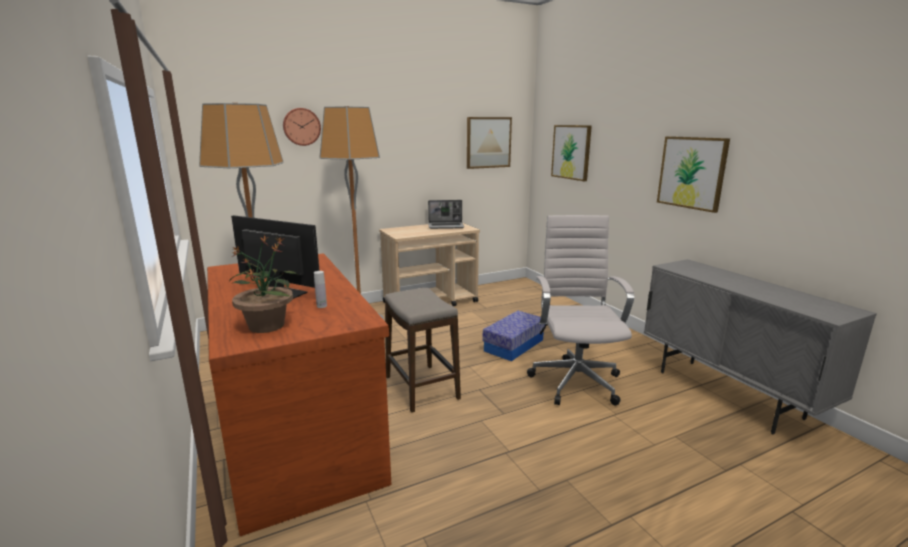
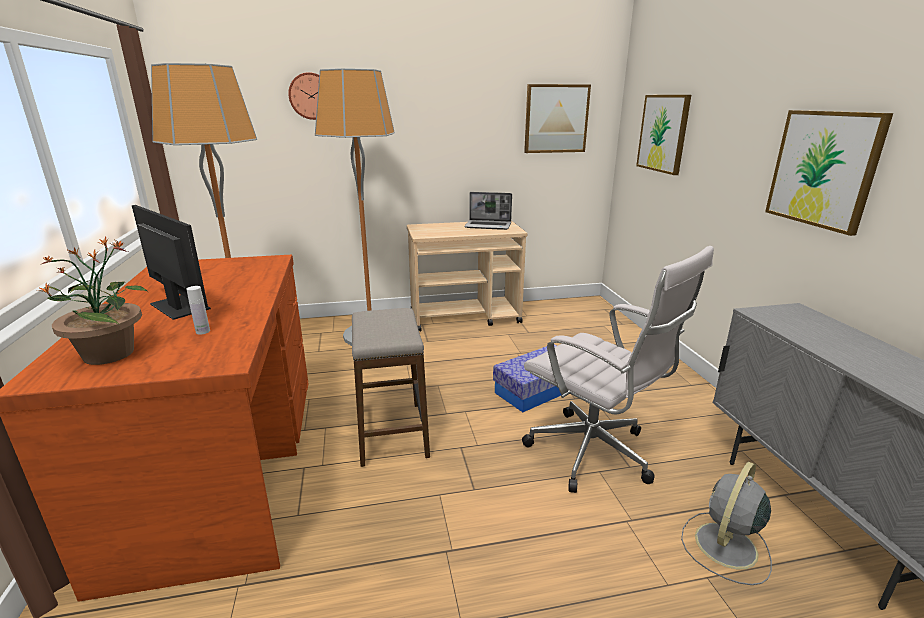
camera: 15 degrees right, 5 degrees up
(575, 380) = (595, 455): white office chair -> white office chair turned 120 degrees clockwise
(678, 418) = (725, 547): none -> grey fan

